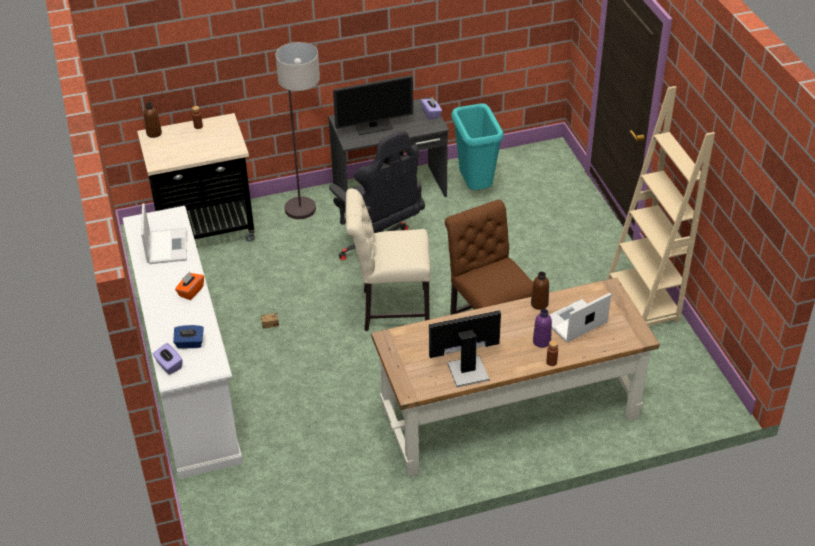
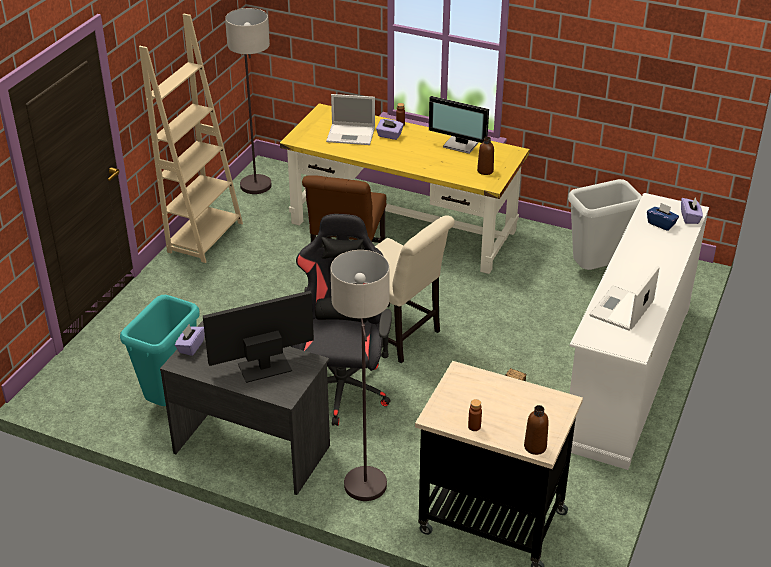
camera: 140 degrees left, 5 degrees down
(190, 291) = (629, 260): orange tissue box -> none
(292, 471) = (595, 271): none -> grey trash can
(373, 126) = (264, 367): monitor -> monitor turned 45 degrees counterclockwise
(509, 414) = (404, 227): brown desk -> yellow desk
(539, 304) = (357, 153): brown bottle -> brown bottle (485, 171)
(541, 341) = (389, 136): purple bottle -> purple tissue box
(680, 372) = (258, 190): none -> grey floor lamp

